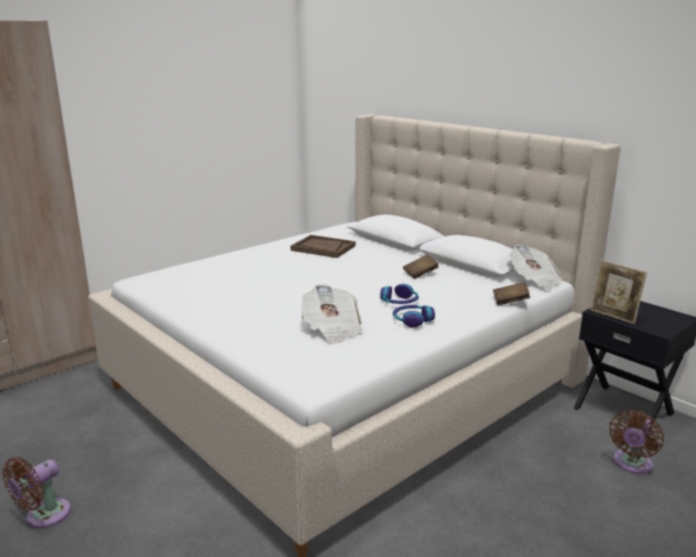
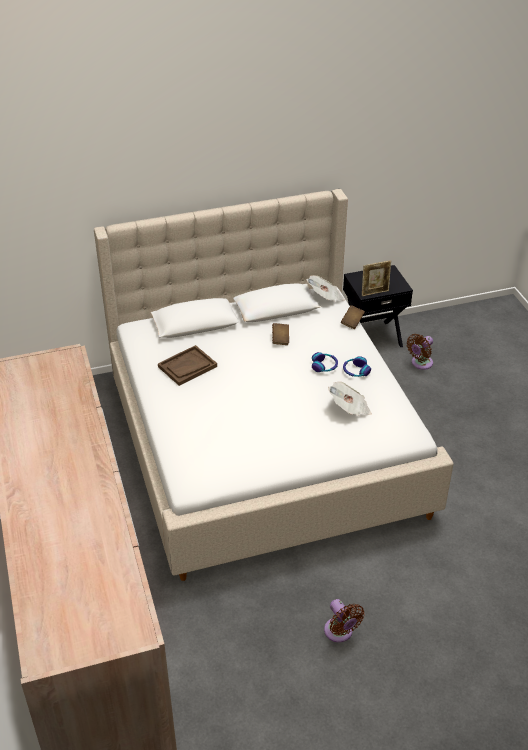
camera: 65 degrees left, 20 degrees up
(631, 464) = (420, 363): brown fan -> brown fan turned 75 degrees clockwise

